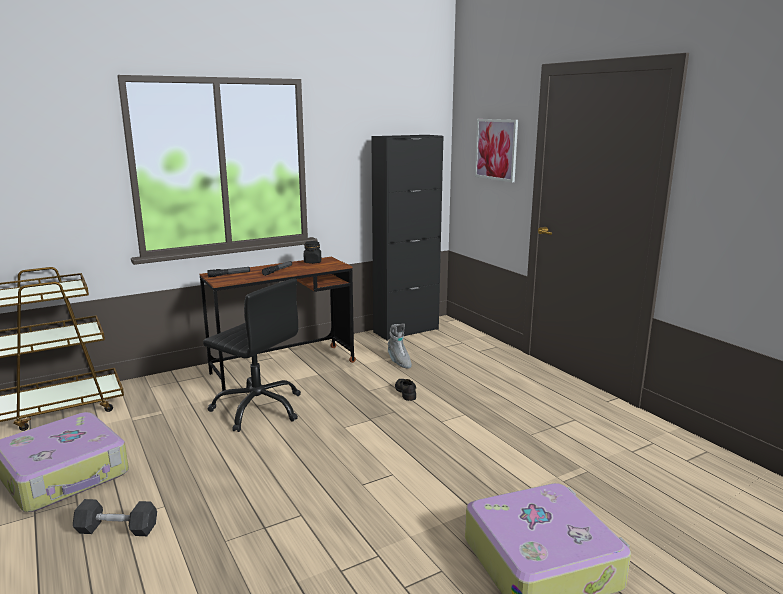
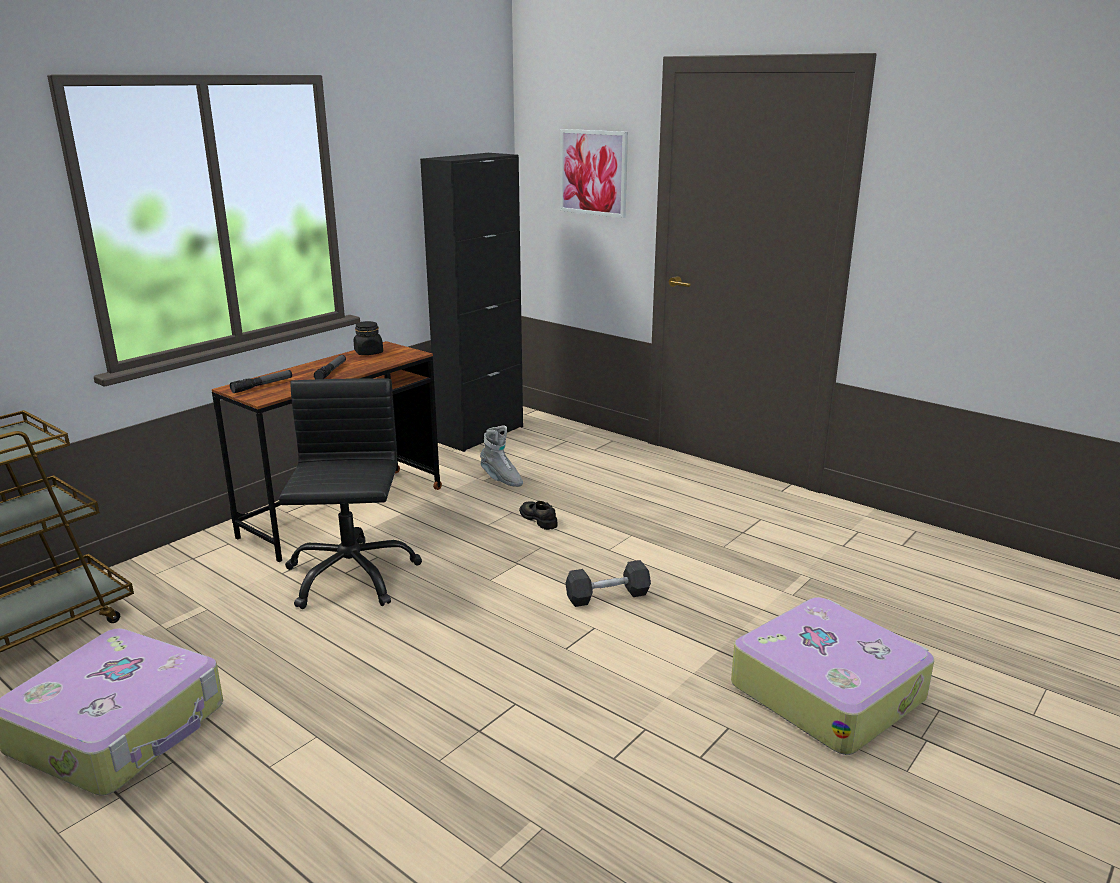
camera: 20 degrees left, 5 degrees up
(117, 529) = (270, 783): grey dumbbell -> grey dumbbell (607, 596)
(258, 408) = (350, 575): black office chair -> black office chair turned 105 degrees counterclockwise

